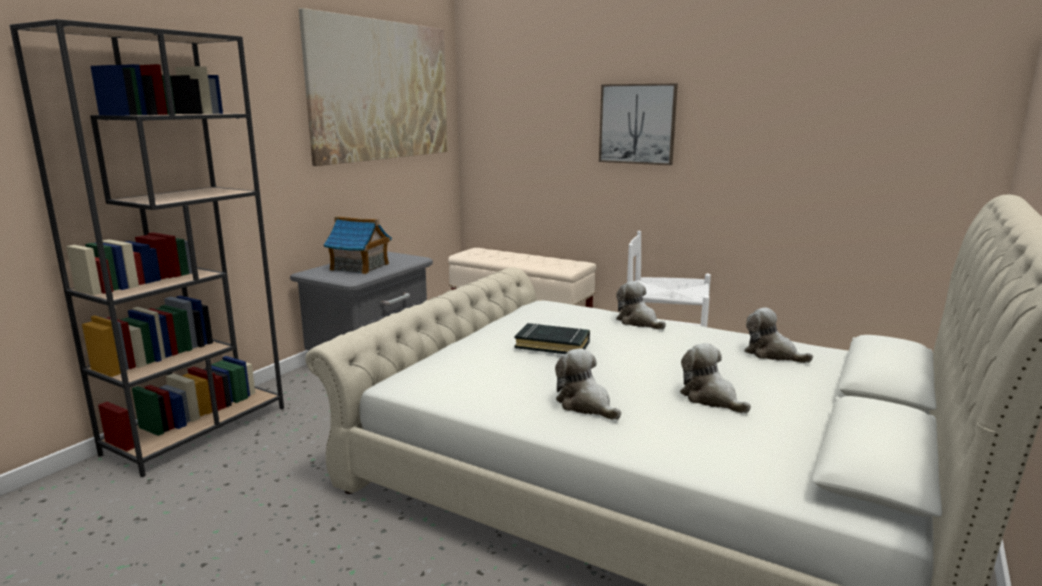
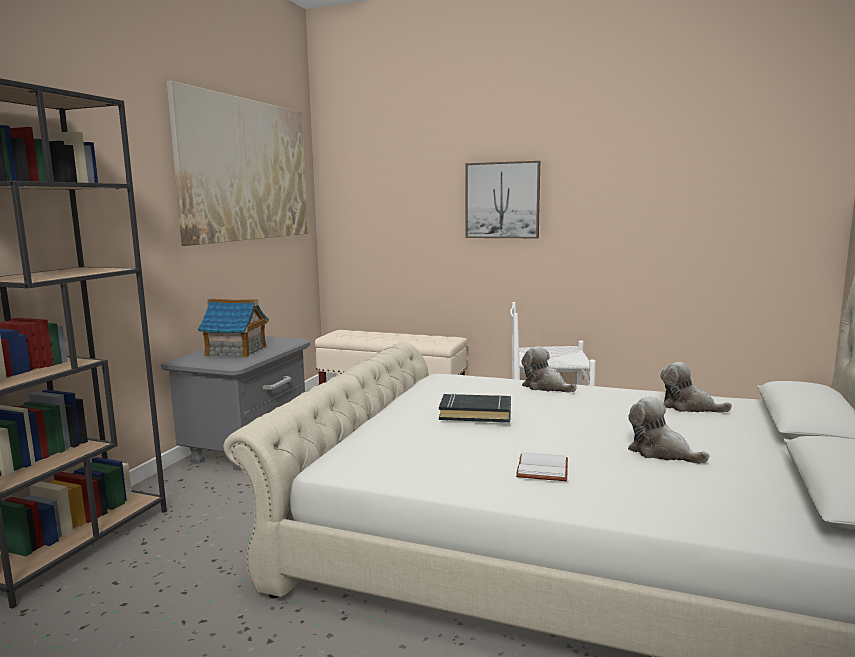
camera: 10 degrees left, 5 degrees down
(586, 405) = (544, 469): plush toy -> white book

